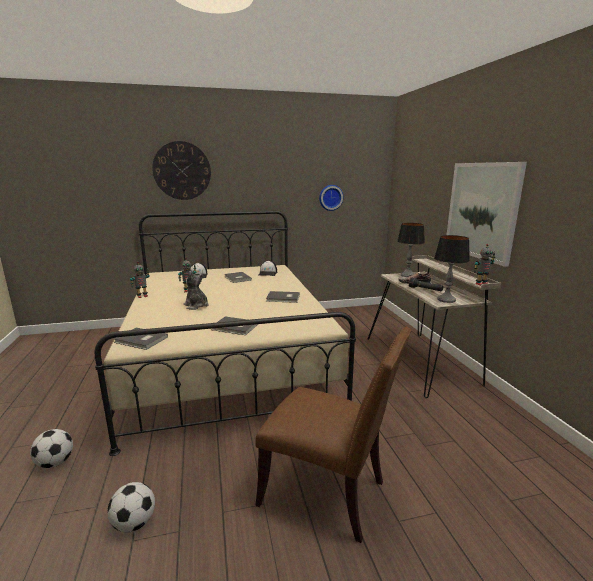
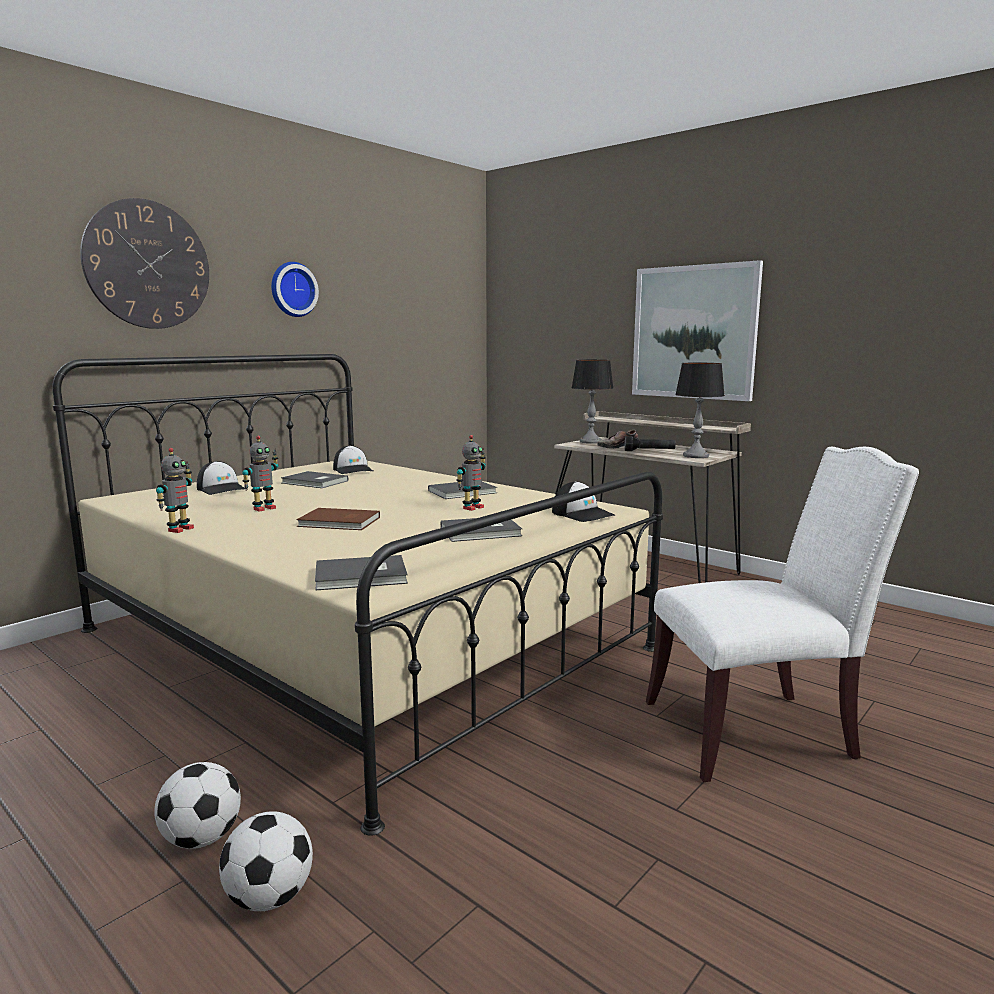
camera: 35 degrees left, 5 degrees down
(134, 523) = (579, 887): football -> football (202, 838)
(196, 306) = (339, 522): plush toy -> brown book
(305, 328) = (583, 514): none -> cap
(328, 492) = (757, 731): brown chair -> white chair
(330, 197) = (409, 331): wall clock -> wall clock (292, 289)
(481, 284) = (727, 428): toy robot -> toy robot (472, 507)

